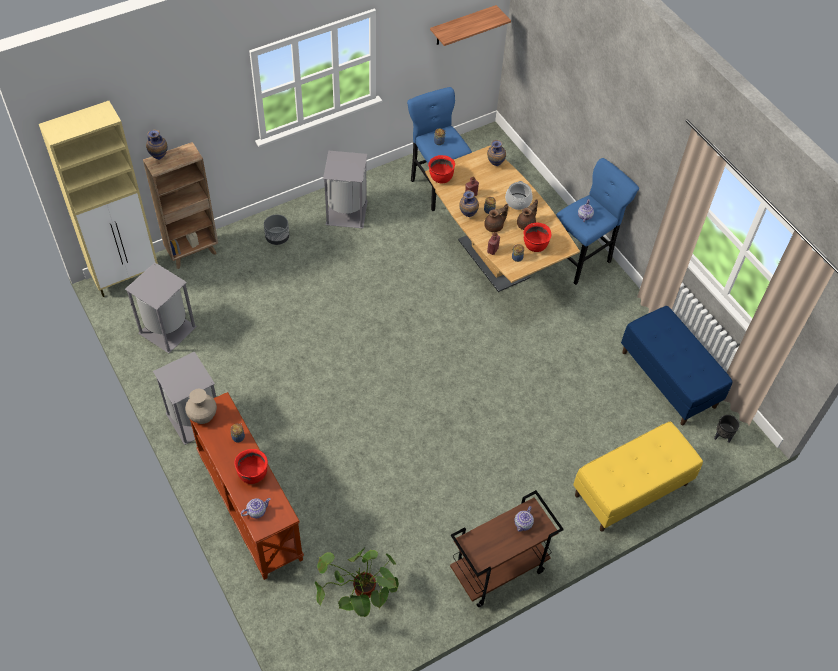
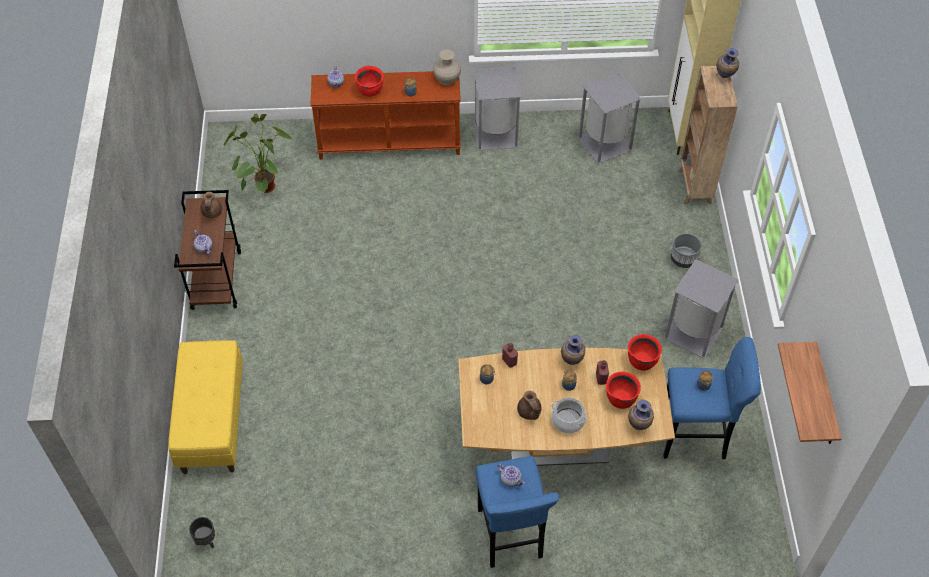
camera: 120 degrees right, 0 degrees up
(494, 226) = (542, 379): brown teapot -> brown teapot (211, 213)
(535, 246) = (493, 404): red cooking pot -> red cooking pot (620, 398)
(669, 379) = (303, 532): blue bench -> none

